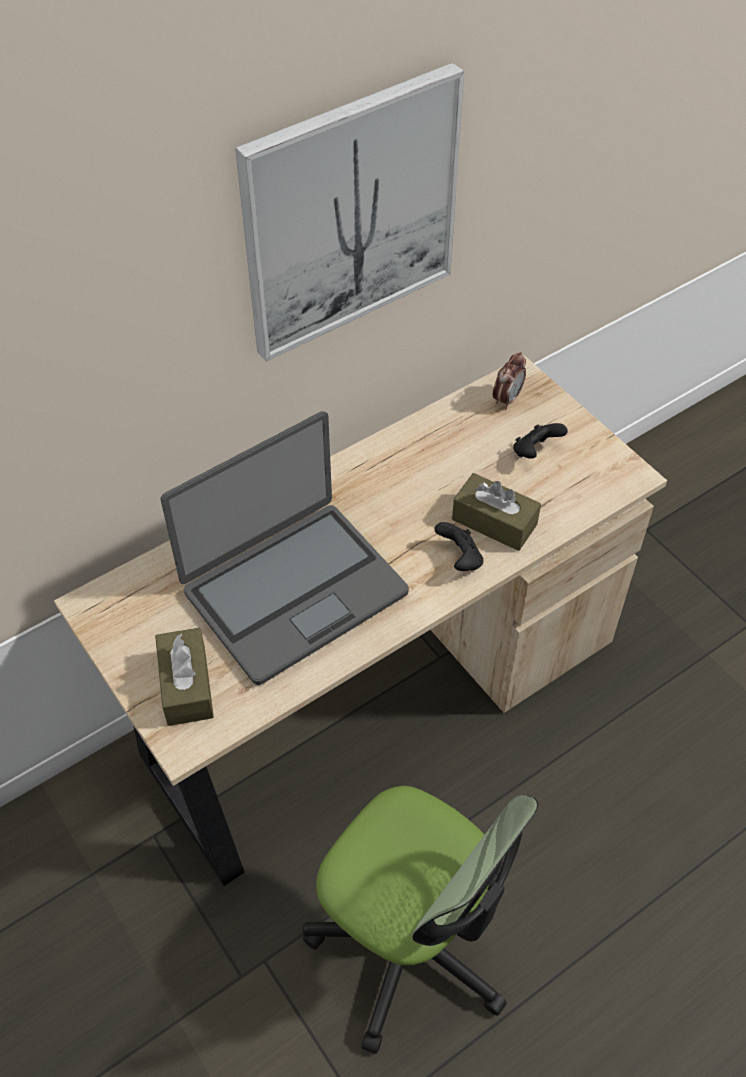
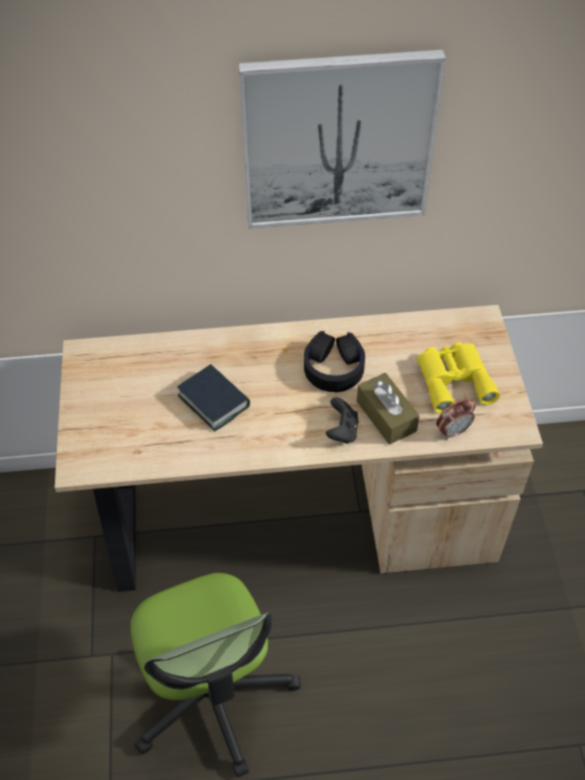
camera: 30 degrees right, 0 degrees up
(186, 685) = (104, 432): brown tissue box -> none
(293, 590) = (214, 401): laptop -> book
(401, 493) = (334, 367): none -> black headphones
(507, 399) = (460, 331): alarm clock -> alarm clock (453, 431)
(535, 452) = (453, 379): black game controller -> yellow binoculars

